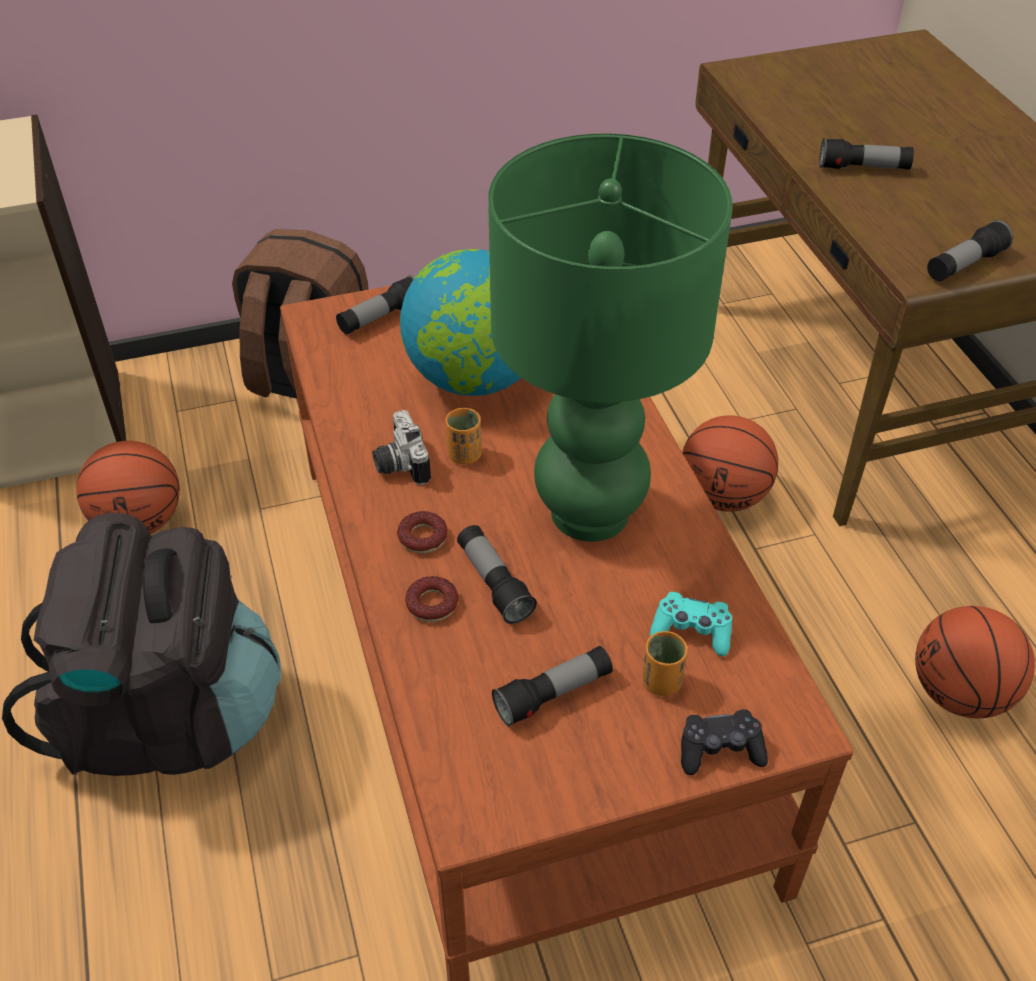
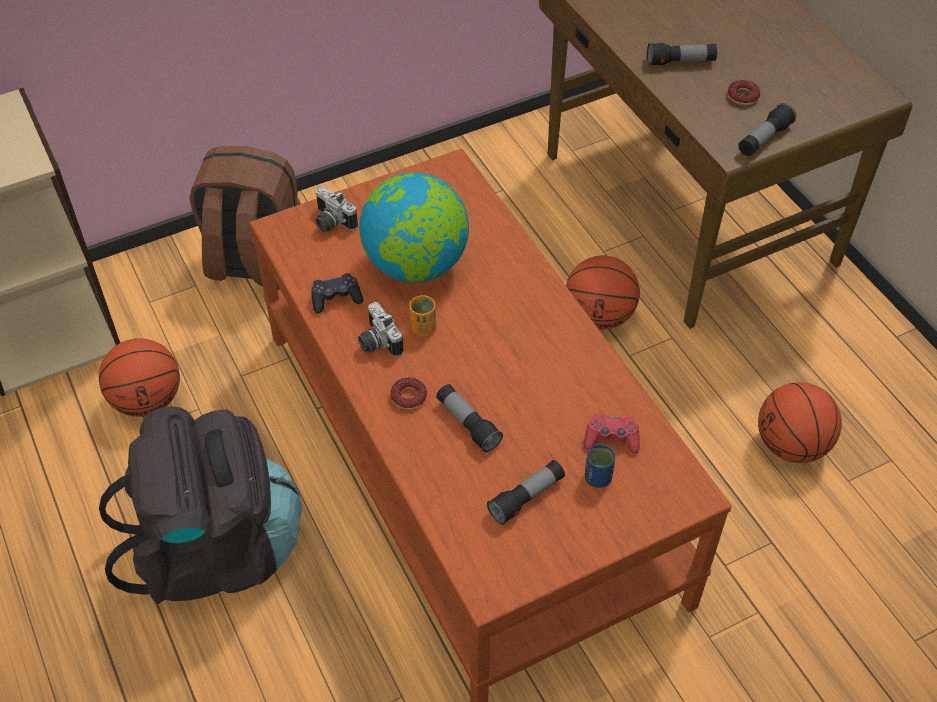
camera: 10 degrees left, 5 degrees up
(380, 317) = (331, 222): flashlight -> camera
(432, 604) = (428, 445): donut -> donut (743, 96)
(590, 511) = (524, 360): green table lamp -> none
(661, 682) = (597, 478): orange cup -> blue cup
(691, 631) = (611, 439): turquoise game controller -> red game controller
(720, 750) = (644, 518): black game controller -> black game controller (336, 298)

